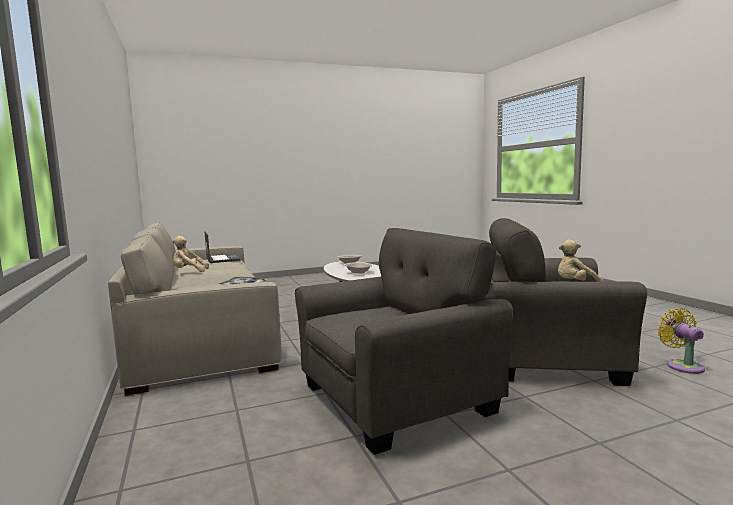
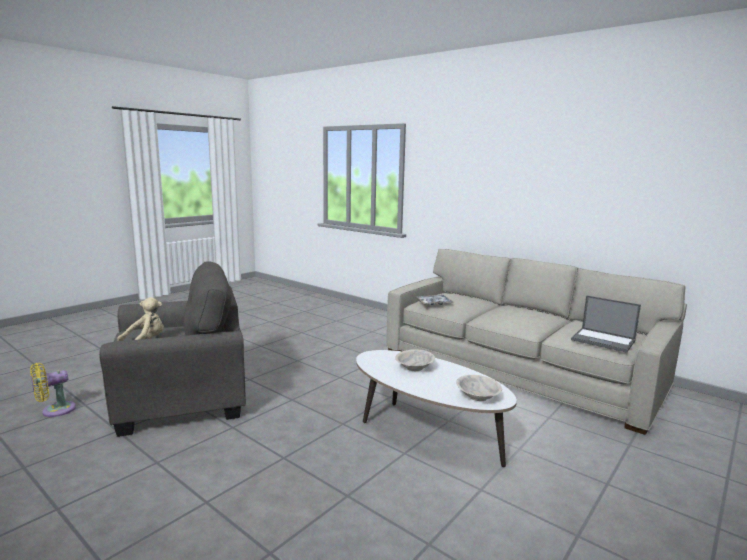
camera: 150 degrees right, 5 degrees up
(188, 271) = (543, 314): beige plush toy -> none
(395, 398) = (293, 348): grey armchair -> none
(682, 365) = (55, 410): yellow fan -> yellow fan turned 90 degrees clockwise

